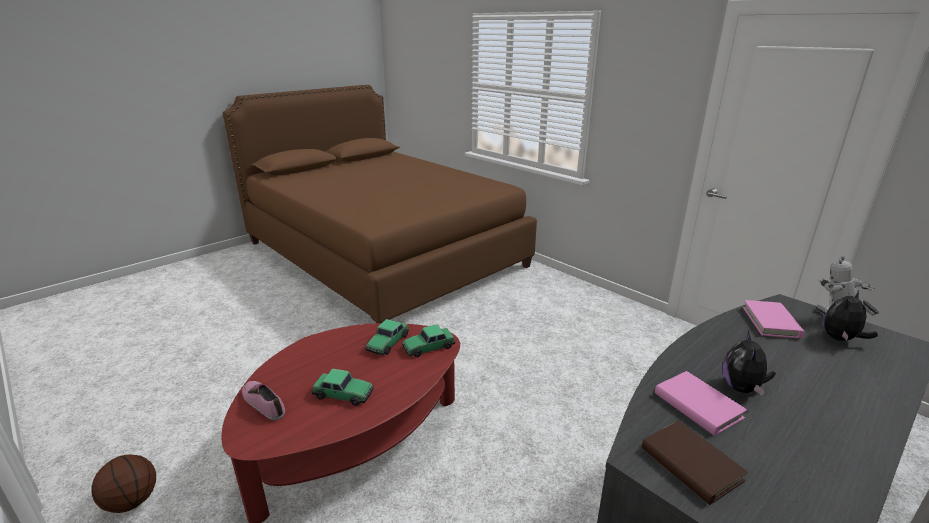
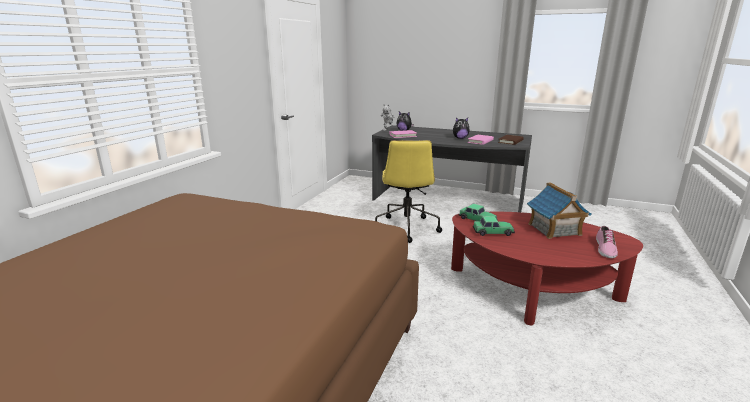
camera: 115 degrees left, 5 degrees down
(132, 501) = (709, 359): basketball -> none
(343, 394) = (554, 229): toy car -> toy house
(597, 405) = (406, 227): none -> yellow office chair

